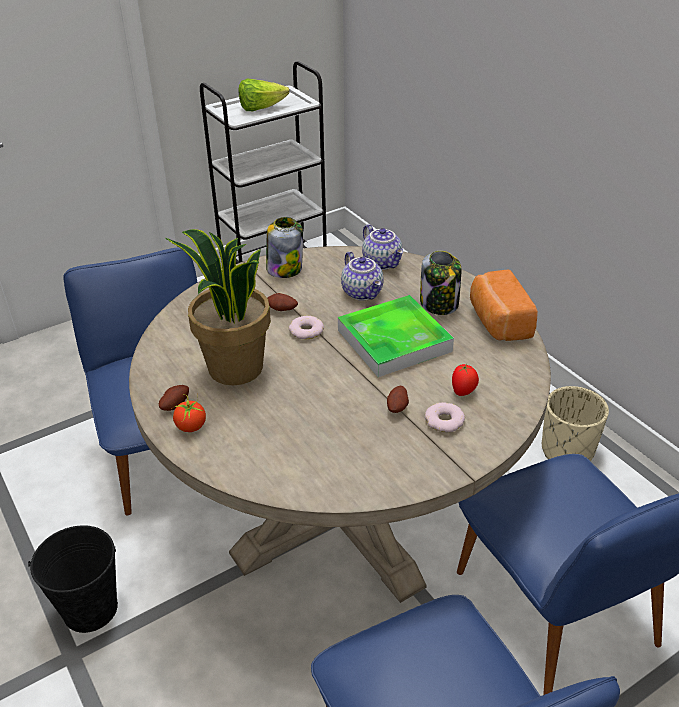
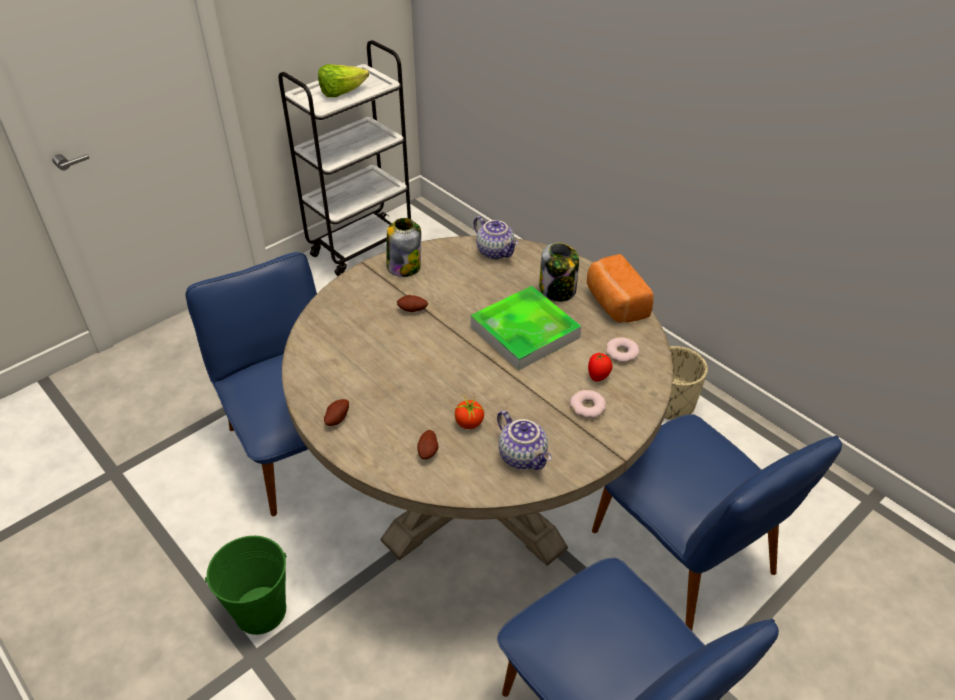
camera: 10 degrees left, 5 degrees up
(90, 608) = (260, 610): black bucket -> green bucket
(191, 426) = (358, 438): tomato -> tomato (469, 423)
(234, 369) = (383, 376): potted plant -> none
(306, 331) = (441, 330): donut -> donut (622, 353)
(363, 293) = (485, 285): teapot -> teapot (524, 456)
(398, 407) = (543, 398): potato -> potato (428, 451)

